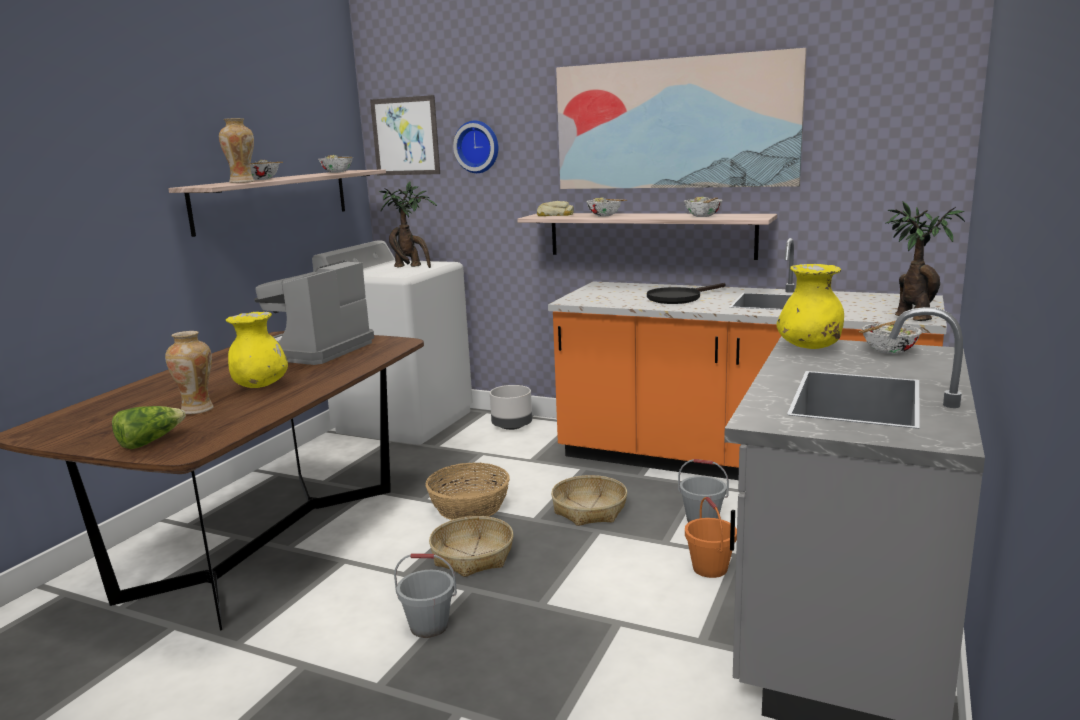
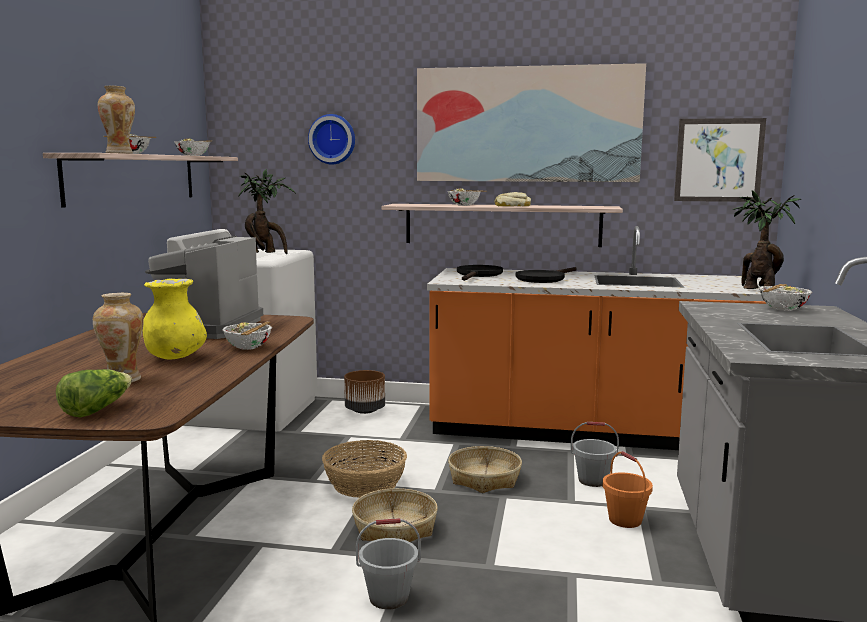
camera: 15 degrees left, 5 degrees down
(405, 136) = (255, 127): picture -> picture (719, 160)
(512, 426) = (365, 410): grey planter -> brown planter
(555, 215) = (414, 204): bread -> bread (512, 206)
(614, 292) = (478, 275): none -> black frying pan
(703, 216) = (558, 206): bowl -> bowl (248, 347)
(809, 347) = (716, 308): yellow vase -> none

